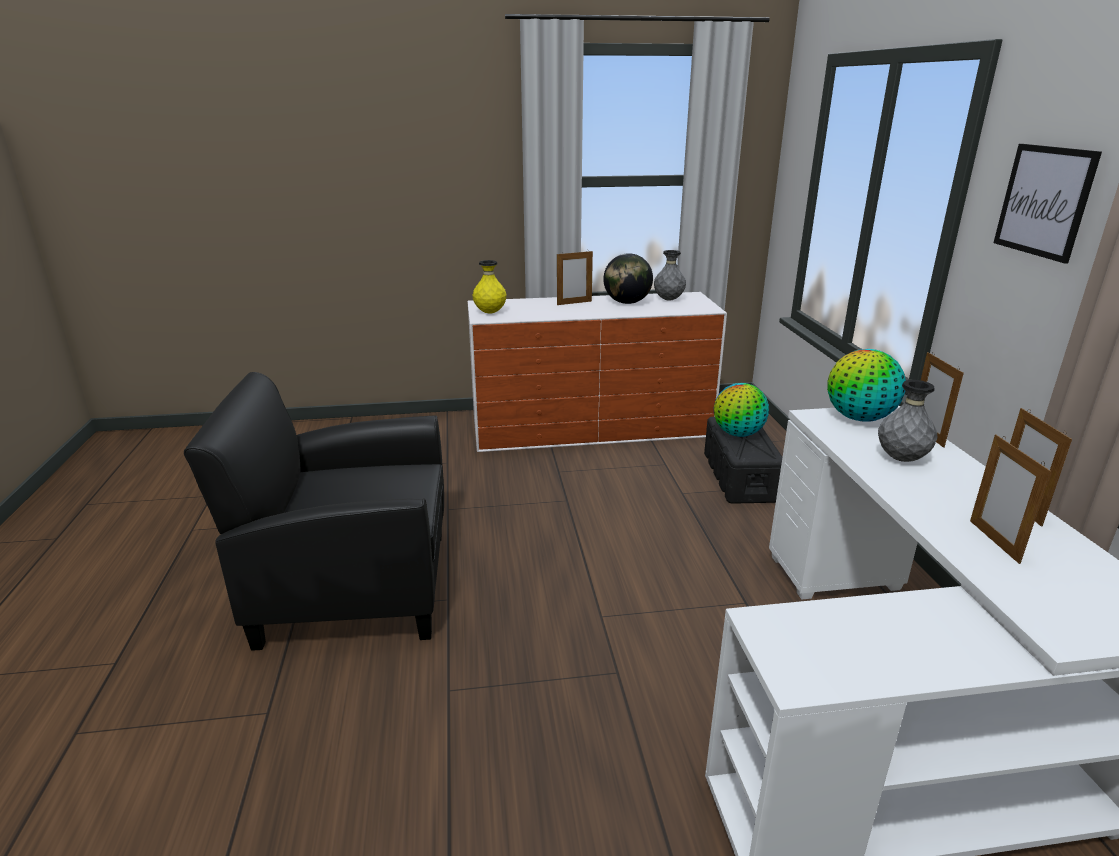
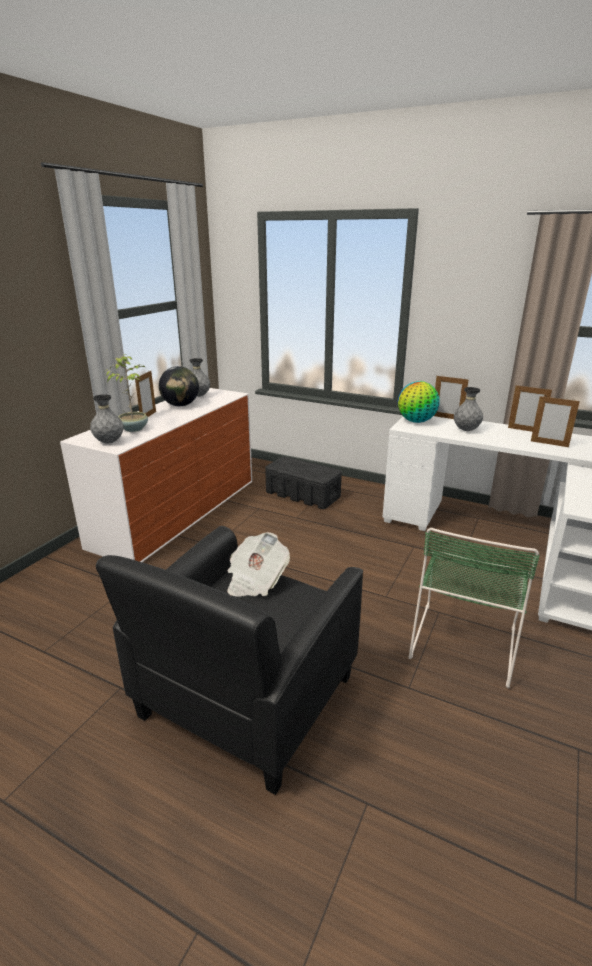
camera: 55 degrees left, 0 degrees up
(406, 478) = (256, 580): none -> newspaper
(490, 313) = (109, 442): yellow vase -> grey vase
(535, 309) = (134, 428): none -> potted plant
(582, 713) = (464, 639): none -> green chair
(738, 434) = (297, 467): globe -> none
(1044, 201) = (470, 289): picture -> none

